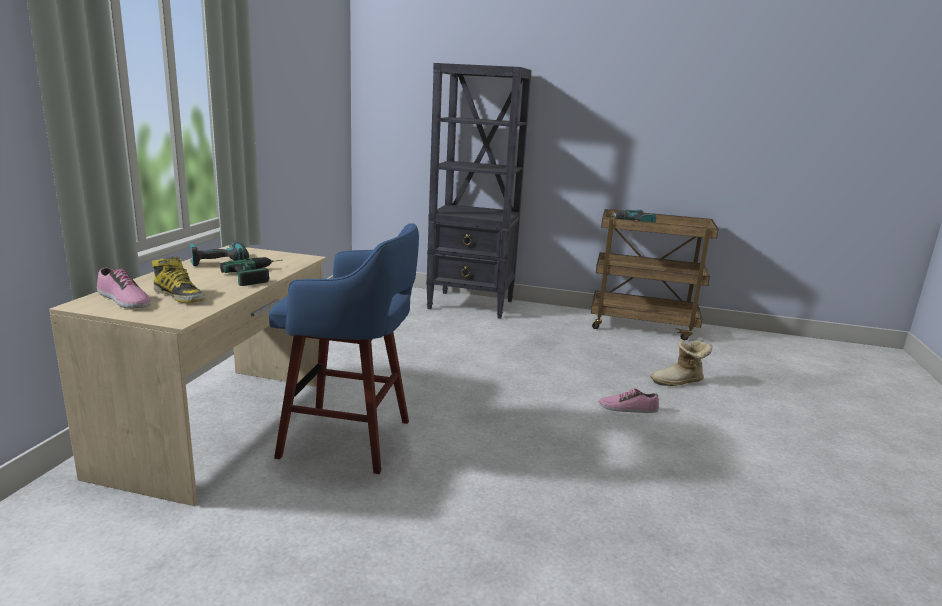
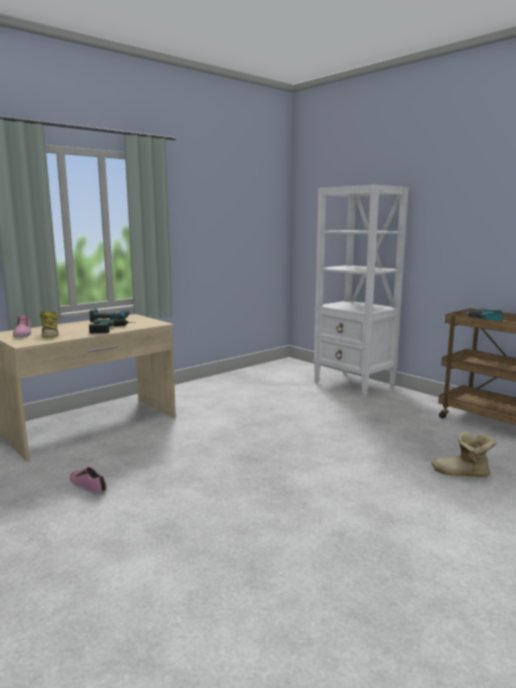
camera: 35 degrees right, 5 degrees down
(350, 439) = (146, 450): blue stool -> none
(471, 305) = (354, 385): black bookcase -> white bookcase
(627, 408) = (376, 480): shoe -> shoe (88, 485)

